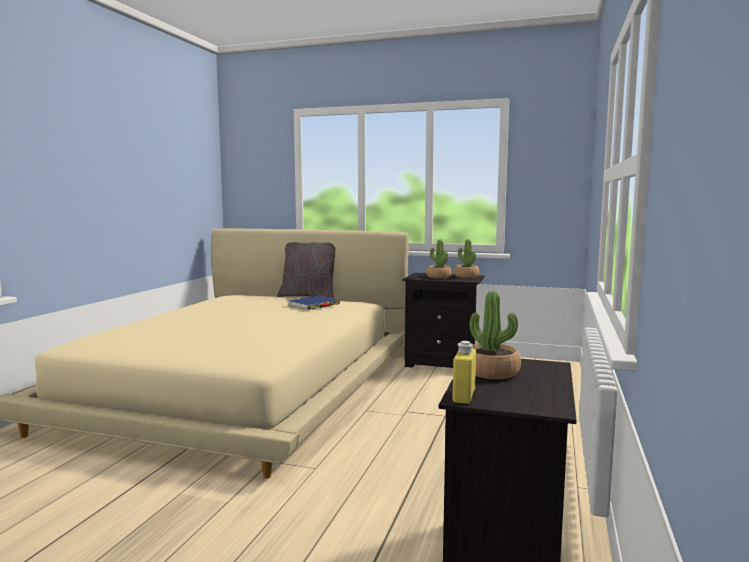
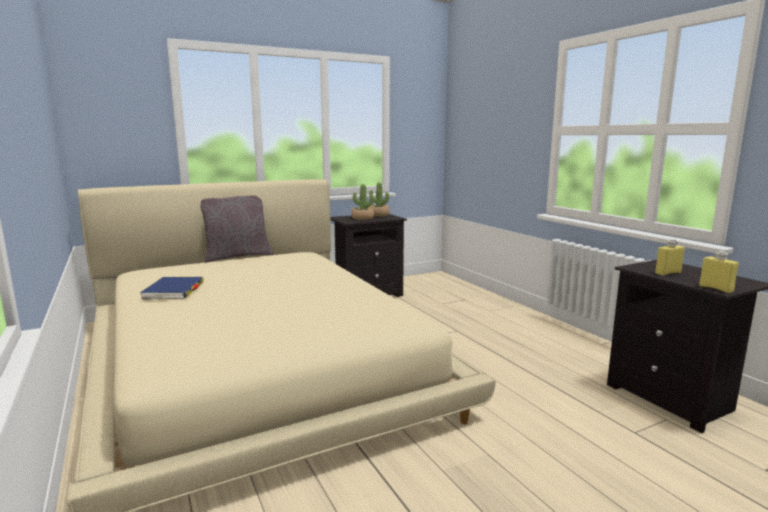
camera: 45 degrees left, 5 degrees up
(314, 305) = (282, 263): blue book -> blue book (174, 291)
(492, 372) = (668, 273): potted plant -> yellow bottle

